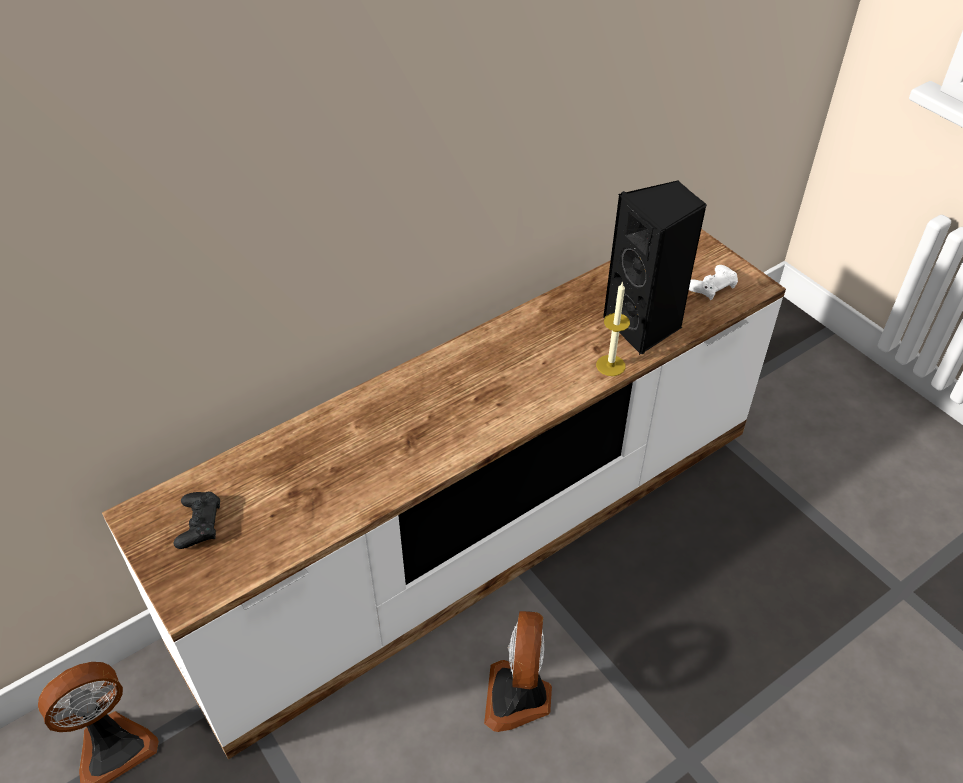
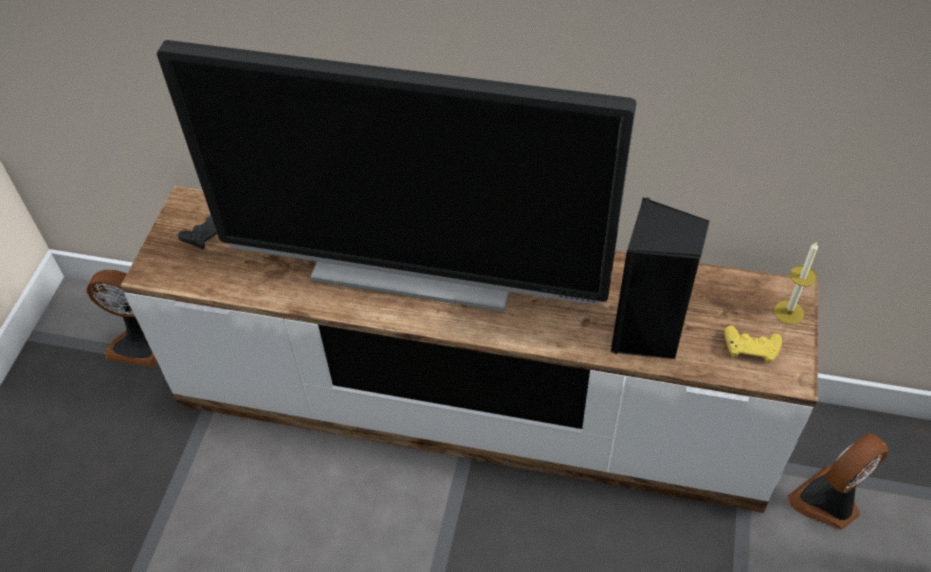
camera: 50 degrees right, 5 degrees up
(429, 411) = (414, 271): none -> television
(519, 697) = (361, 532): fan -> fan (828, 502)
(610, 365) = (578, 342): candle -> candle (789, 312)
(711, 287) = (751, 348): white game controller -> yellow game controller

